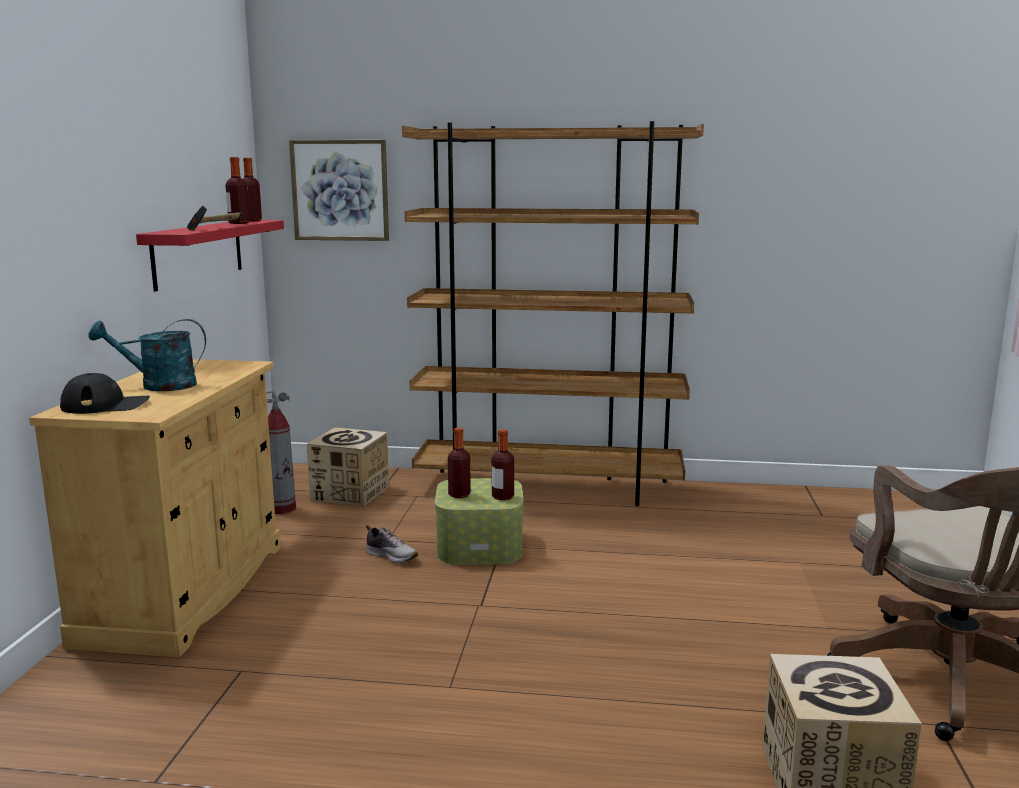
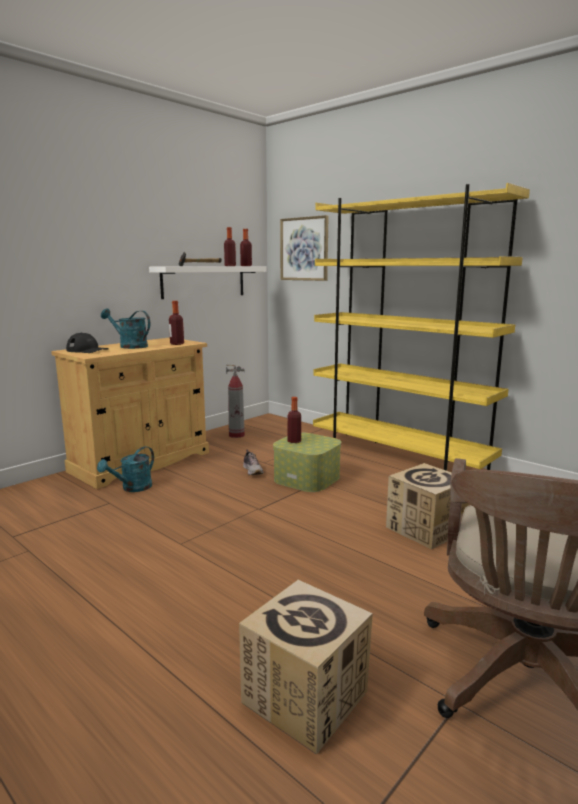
camera: 35 degrees right, 0 degrees up
(198, 252) = (204, 281): red shelf -> white shelf
(243, 636) = (132, 488): none -> turquoise watering can
(350, 493) = (280, 435): cardboard box -> cardboard box (426, 529)
(503, 497) = (316, 447): bottle -> bottle (177, 344)
(549, 488) = (399, 457): brown bookcase -> yellow bookcase

